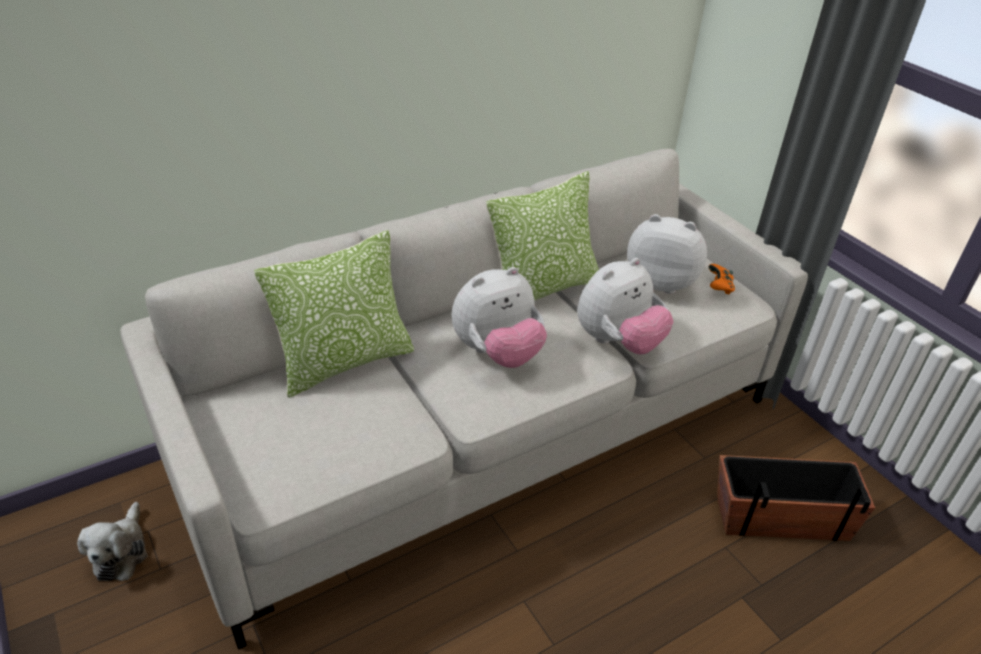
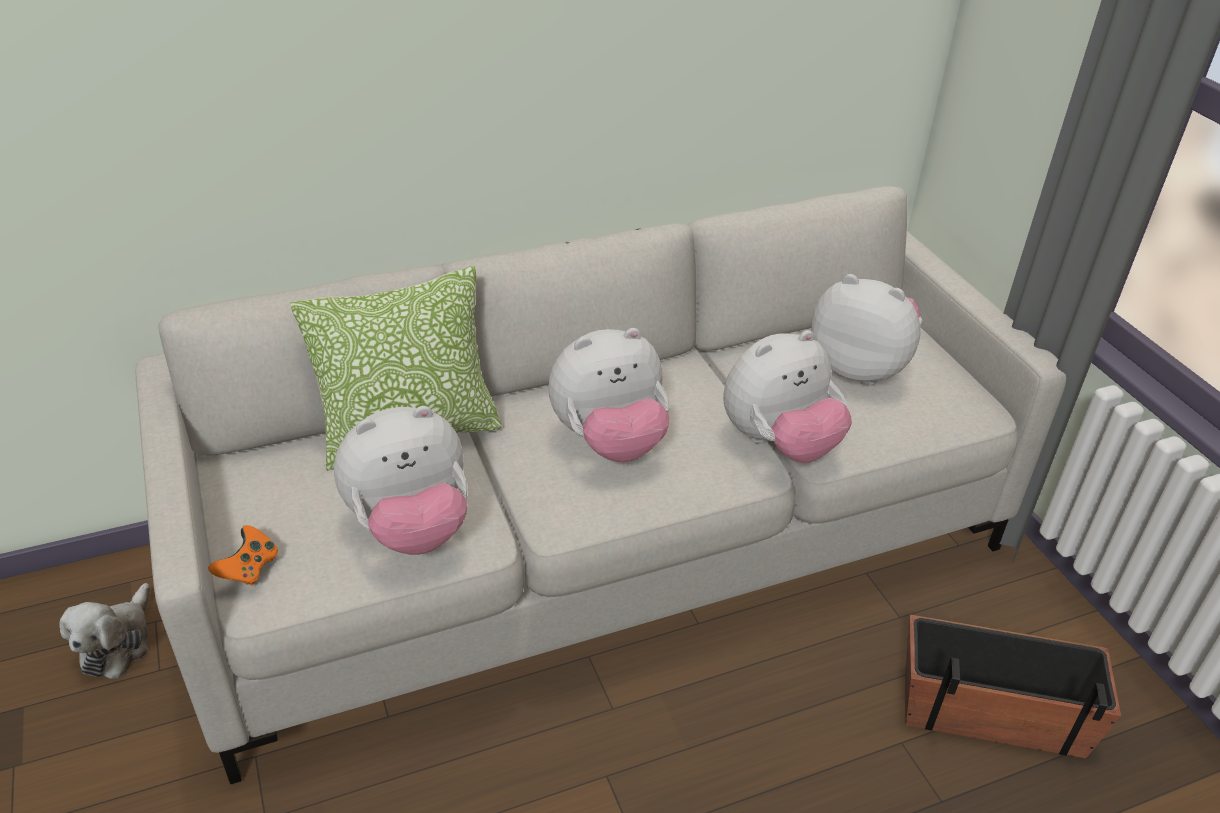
camera: 10 degrees right, 0 degrees up
(365, 434) = (411, 528): none -> plush toy
(542, 289) = (694, 363): pillow -> none
(719, 287) = (941, 383): orange game controller -> orange game controller (249, 569)

